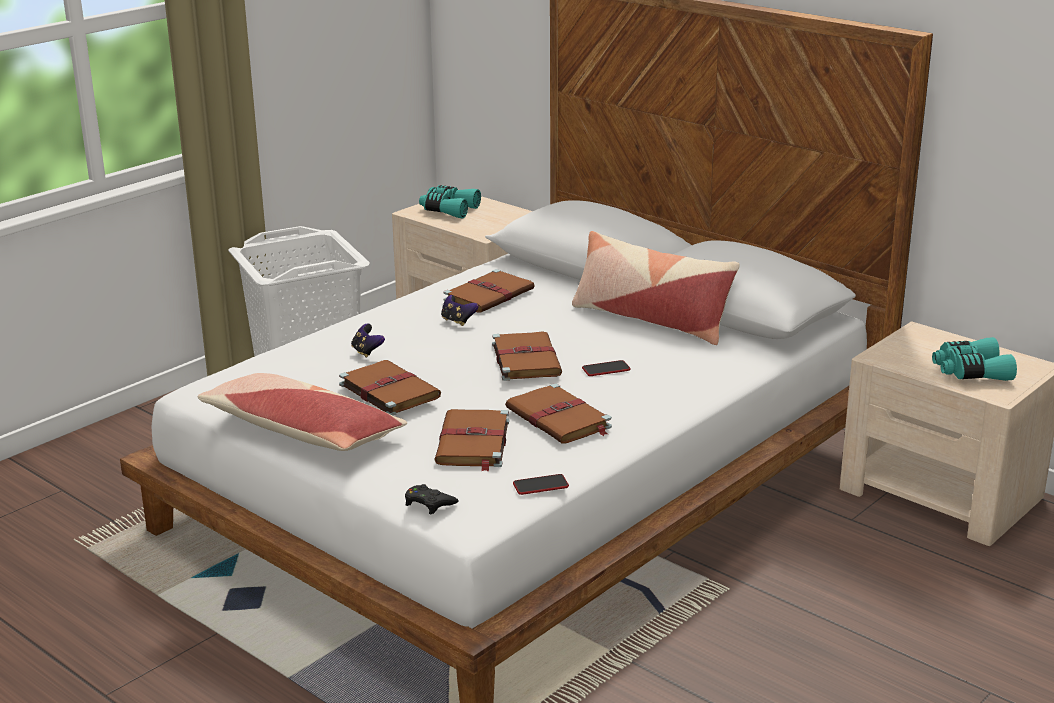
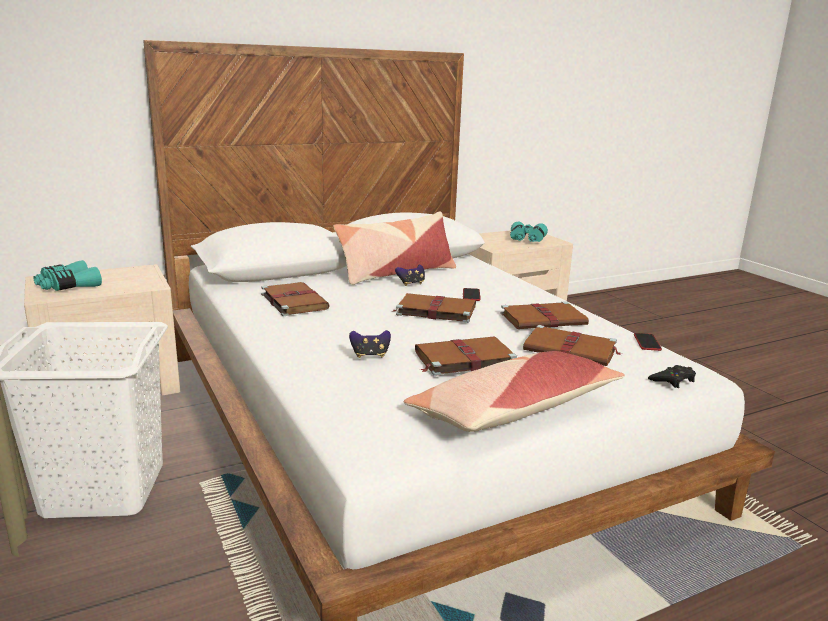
camera: 70 degrees left, 5 degrees down
(458, 321) = (336, 318): game controller -> game controller (411, 283)

